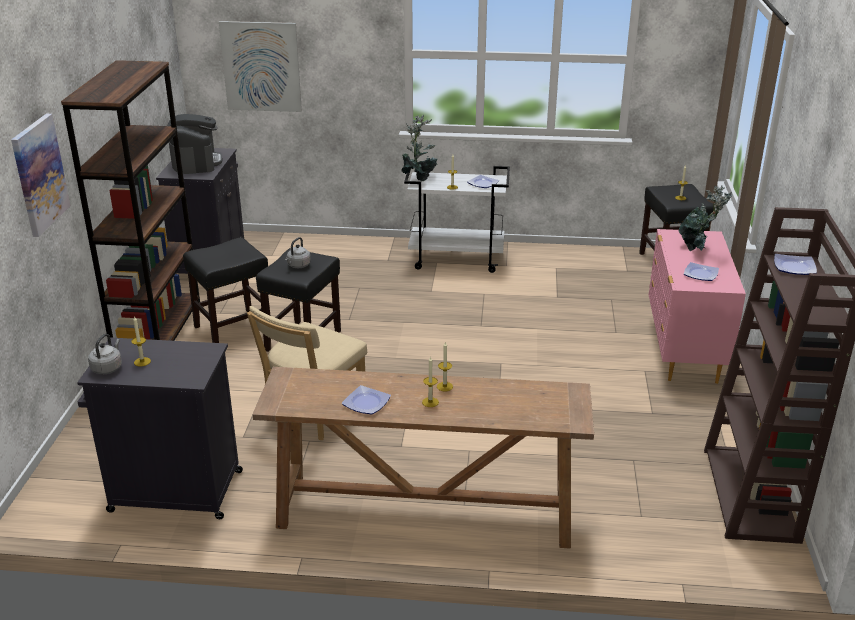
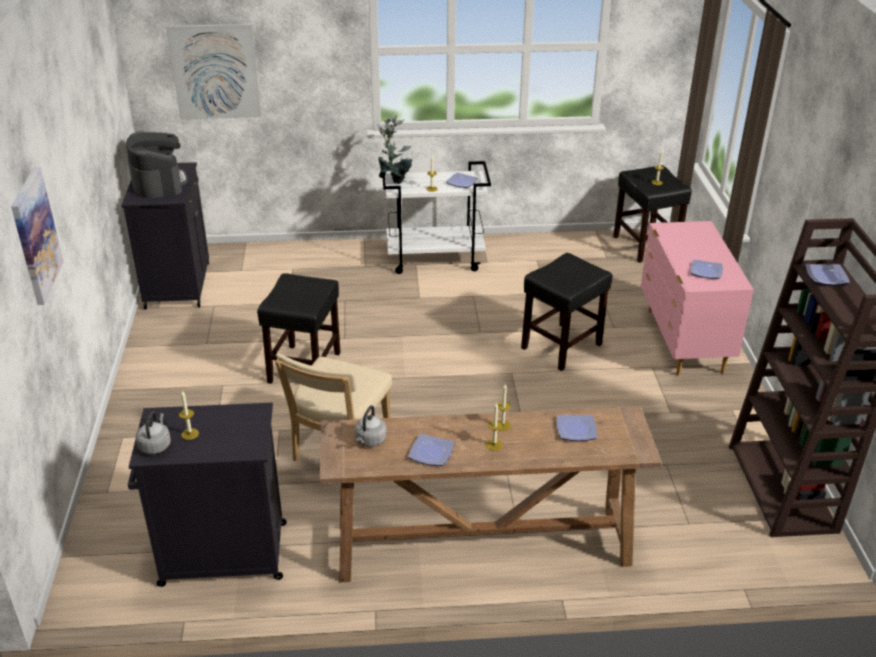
camera: 10 degrees left, 5 degrees up
(159, 333) = (148, 374): brown bookcase -> none
(233, 328) = (226, 360): black stool -> black stool (562, 346)
(298, 266) = (298, 294): grey kettle -> grey kettle (370, 441)
(517, 397) = (577, 429): none -> plate
(697, 249) = (695, 243): potted plant -> none

